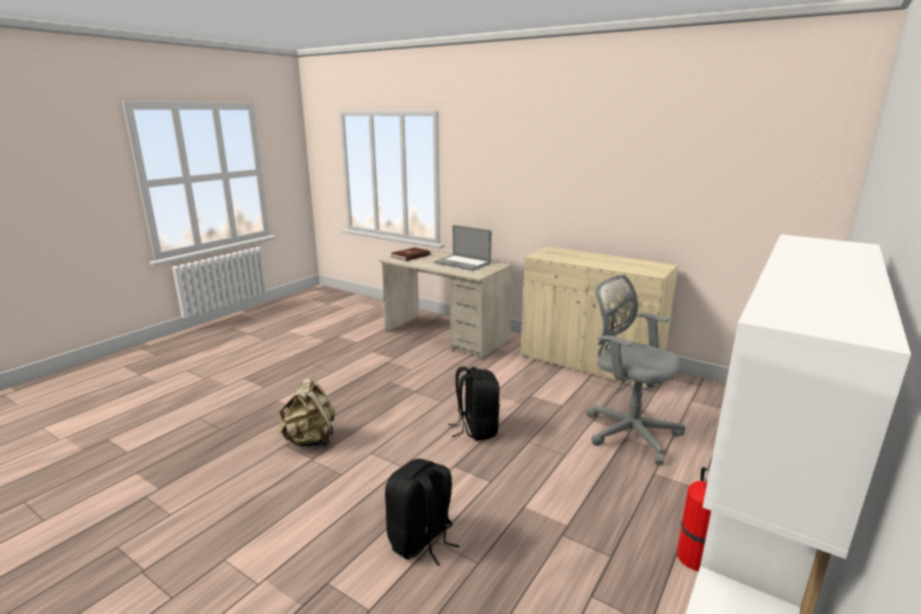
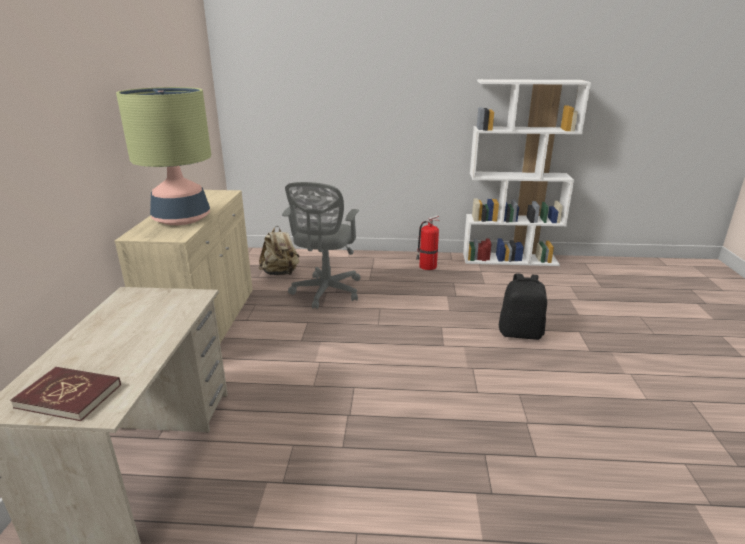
camera: 120 degrees left, 5 degrees up
(310, 440) = (508, 442): beige backpack -> beige backpack (280, 273)
(462, 263) = (126, 323): laptop -> none
(476, 429) = (384, 351): black backpack -> none
(580, 258) = (182, 219): none -> table lamp

